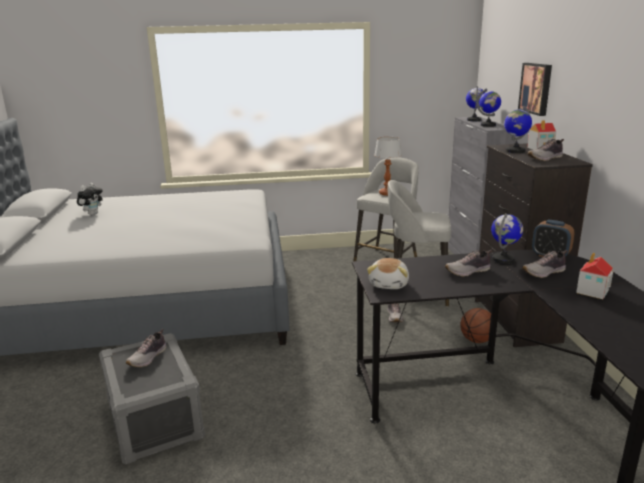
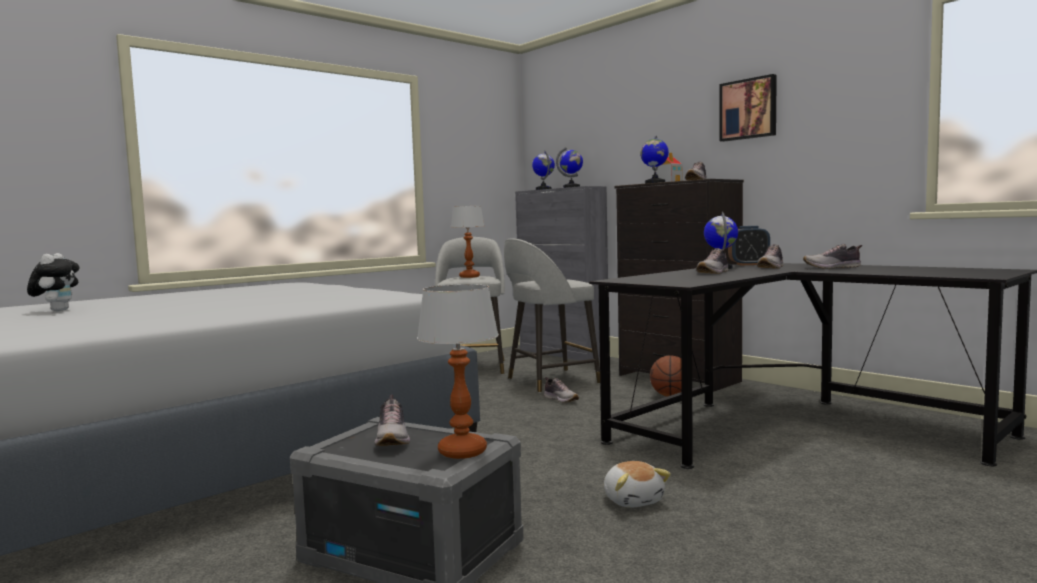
camera: 35 degrees left, 15 degrees down
(155, 385) = (463, 451): none -> table lamp
(389, 284) = (671, 281): plush toy -> plush toy (633, 500)
(536, 88) = (631, 137): picture -> picture (748, 109)
(592, 291) = (832, 267): toy house -> shoe

